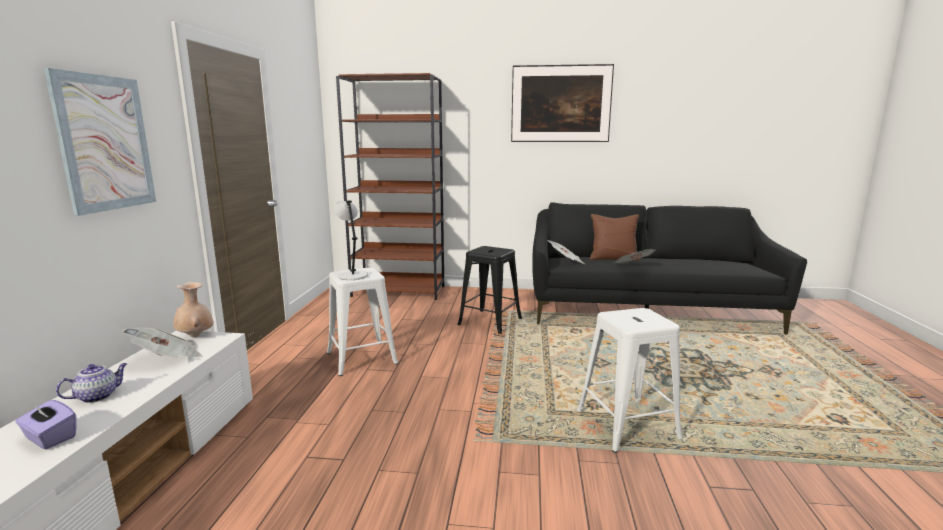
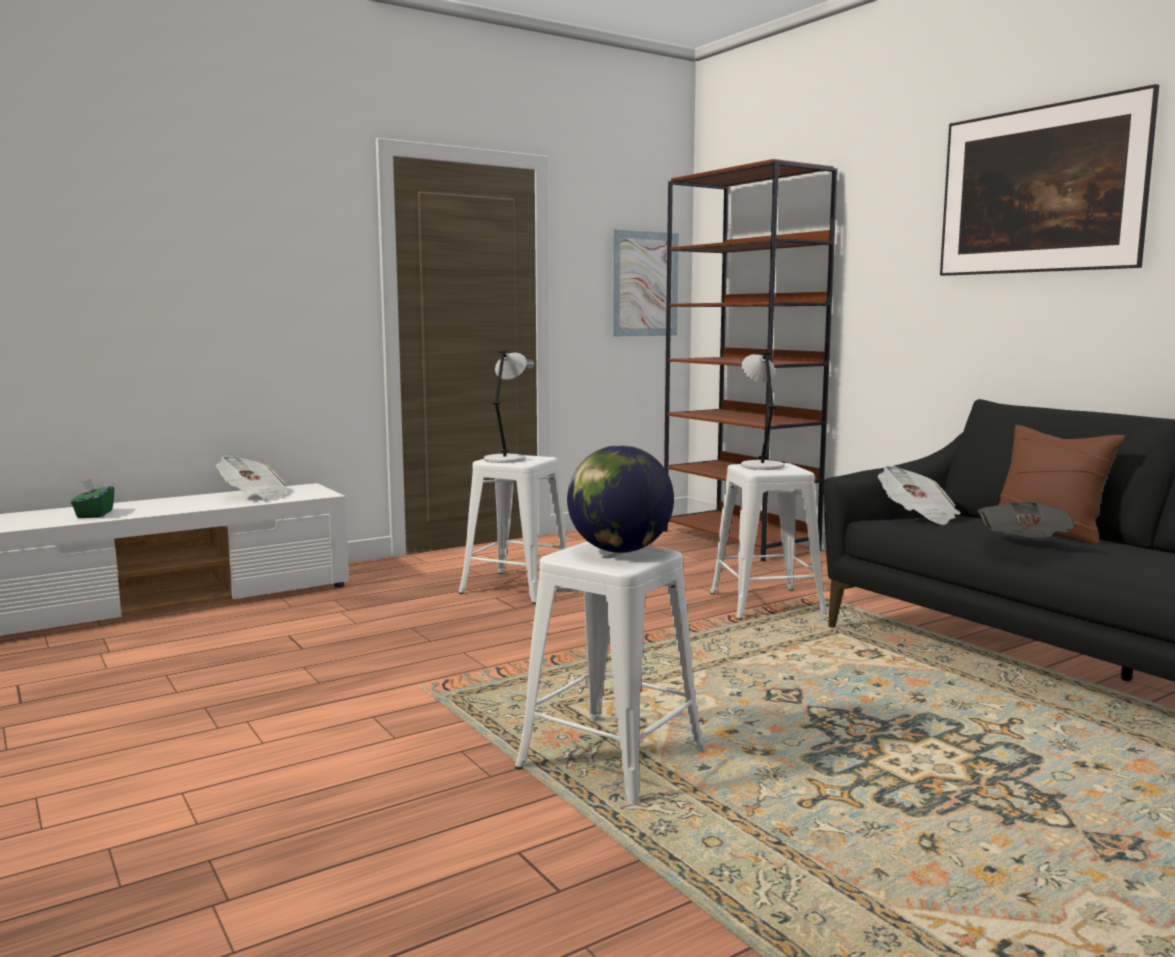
camera: 50 degrees right, 5 degrees down
(50, 438) = (94, 514): purple tissue box -> green tissue box
(98, 396) = (166, 504): teapot -> none
(105, 143) = (257, 269): picture -> picture (644, 284)
(195, 336) = (311, 489): beige vase -> none
(483, 250) = (761, 466): none -> grey table lamp
(490, 321) = (766, 603): black stool -> white stool
(633, 316) = (619, 551): none -> globe

